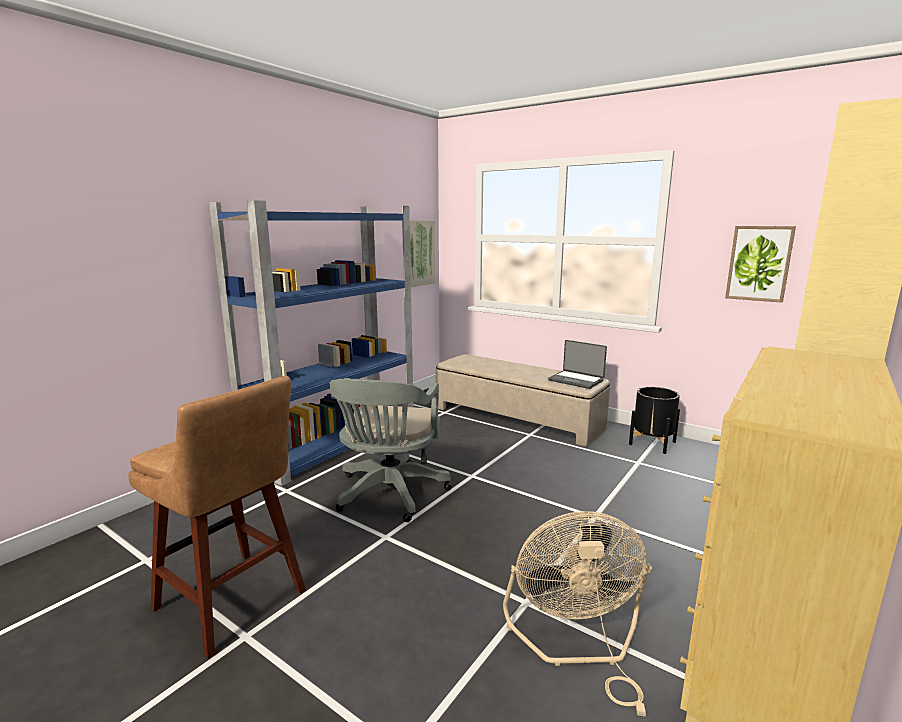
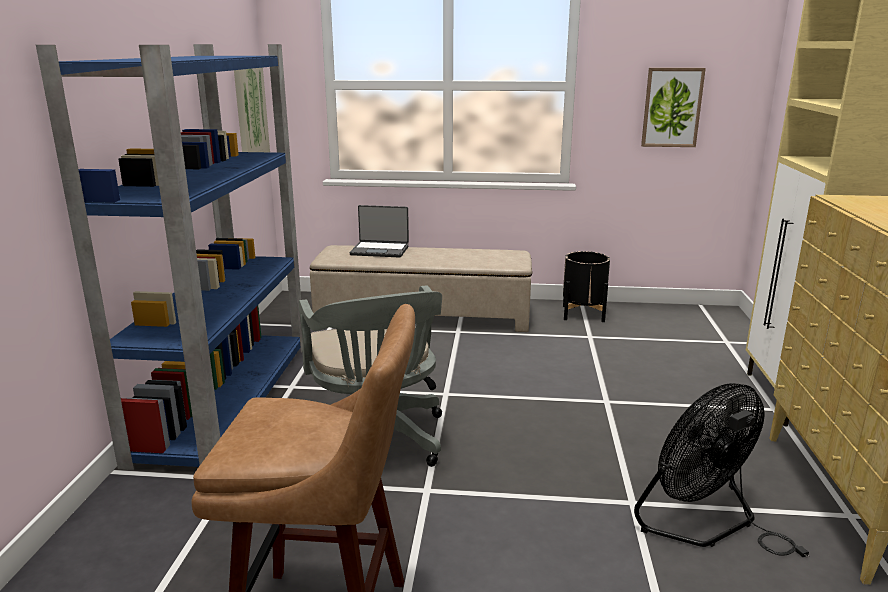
camera: 30 degrees left, 5 degrees up
(576, 380) = (501, 257): laptop -> laptop (380, 250)
(584, 647) = (715, 522): beige fan -> black fan

